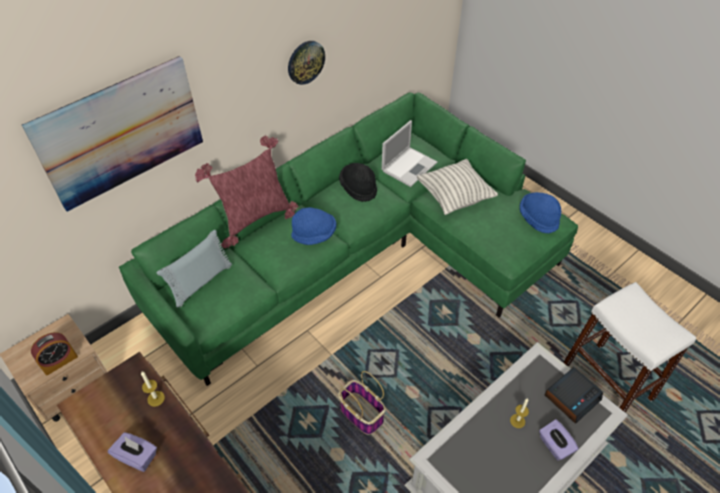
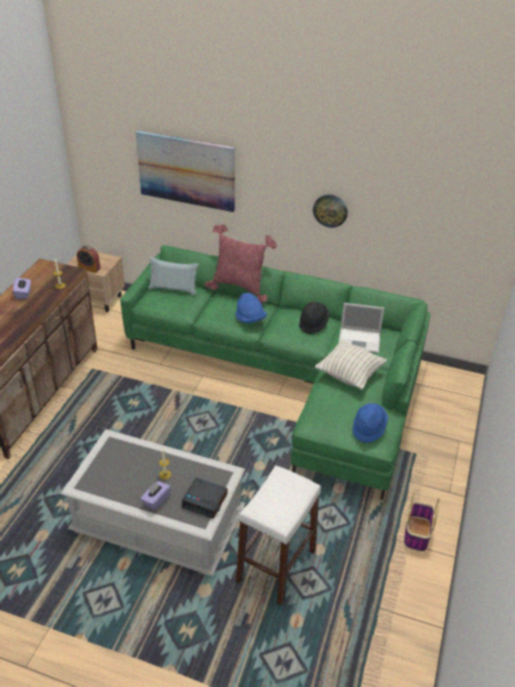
camera: 60 degrees right, 10 degrees down
(360, 413) = (154, 425): basket -> basket (417, 533)

